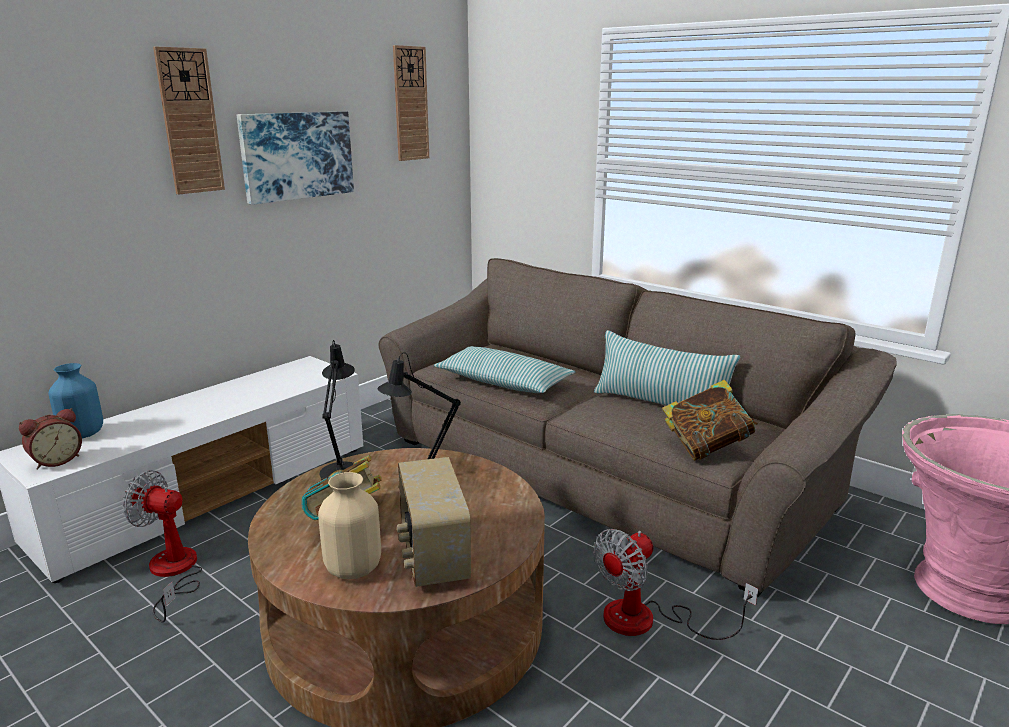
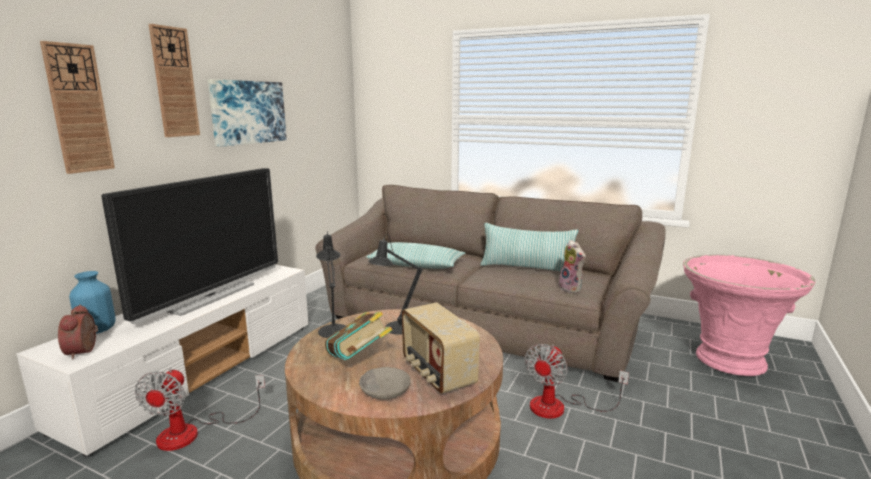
camera: 15 degrees left, 5 degrees down
(56, 460) = (84, 351): alarm clock -> alarm clock turned 135 degrees clockwise
(173, 573) = (193, 432): fan -> fan turned 90 degrees counterclockwise
(225, 402) = (210, 296): none -> television
(352, 568) = (384, 390): beige vase -> grey bowl
(410, 104) = (319, 80): wall clock -> wall clock (78, 109)
(706, 448) = (571, 289): book -> plush toy

